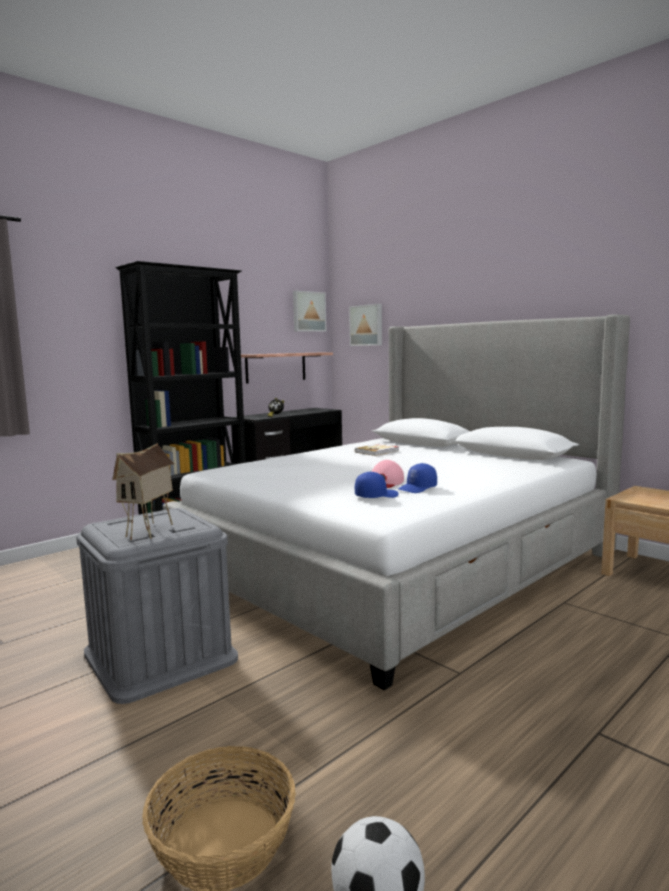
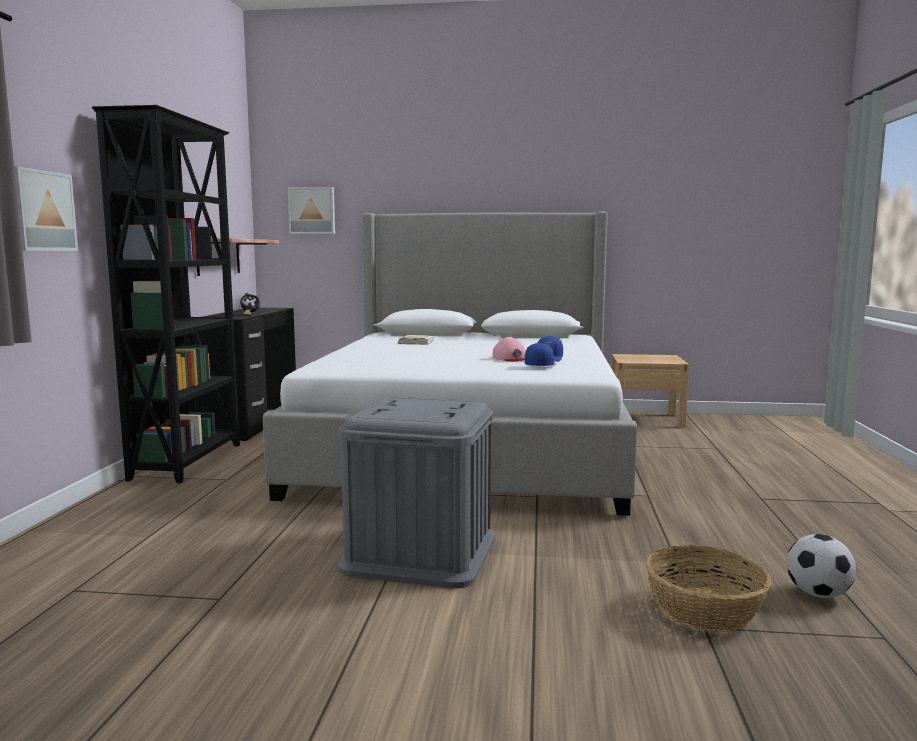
camera: 40 degrees left, 0 degrees up
(150, 532) = (442, 411): toy house -> none
(308, 311) = (238, 190): picture -> picture (40, 211)

